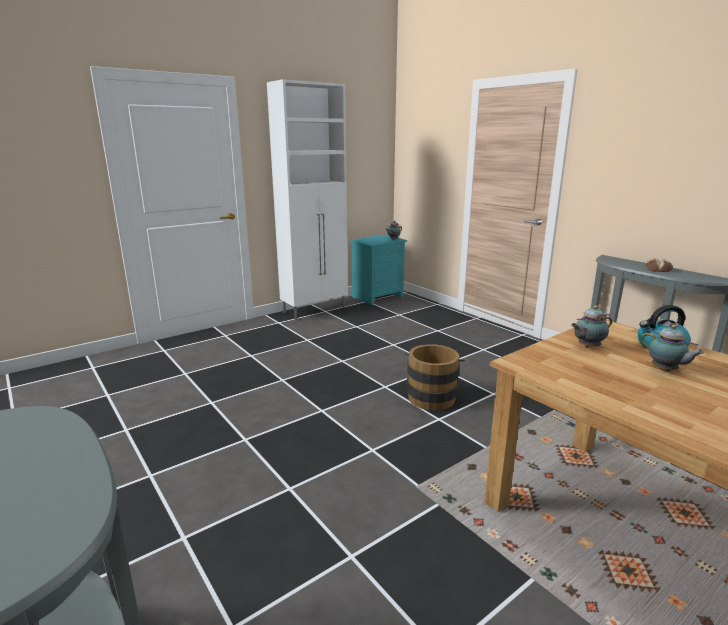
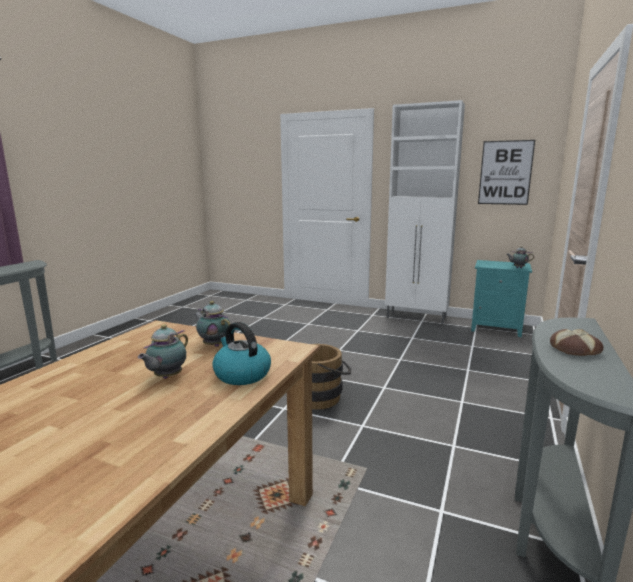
camera: 60 degrees right, 5 degrees down
(361, 155) = (505, 173): none -> picture

